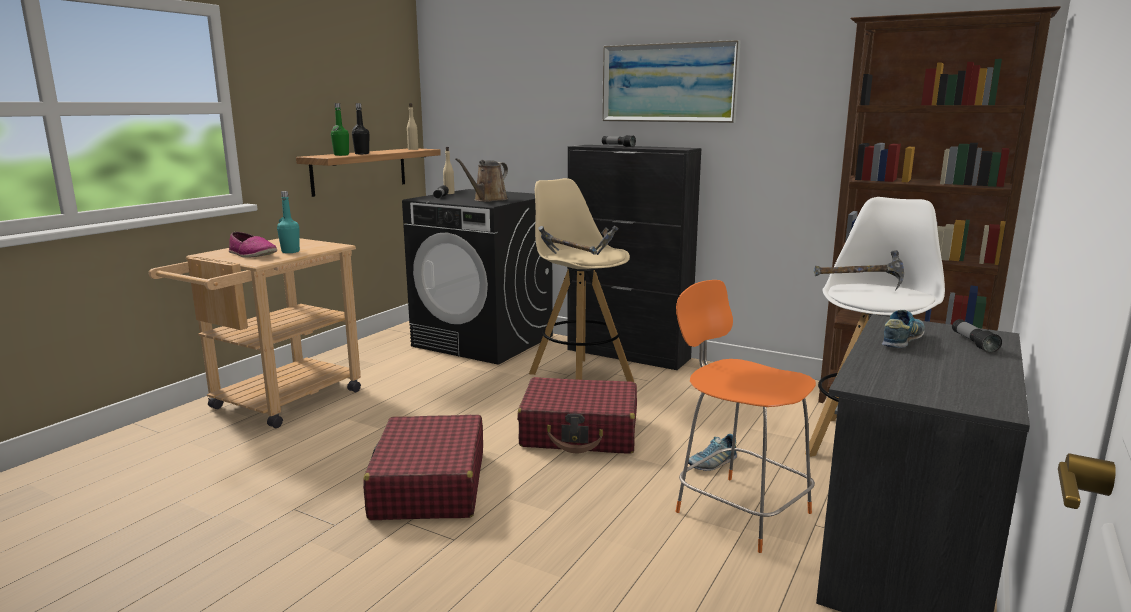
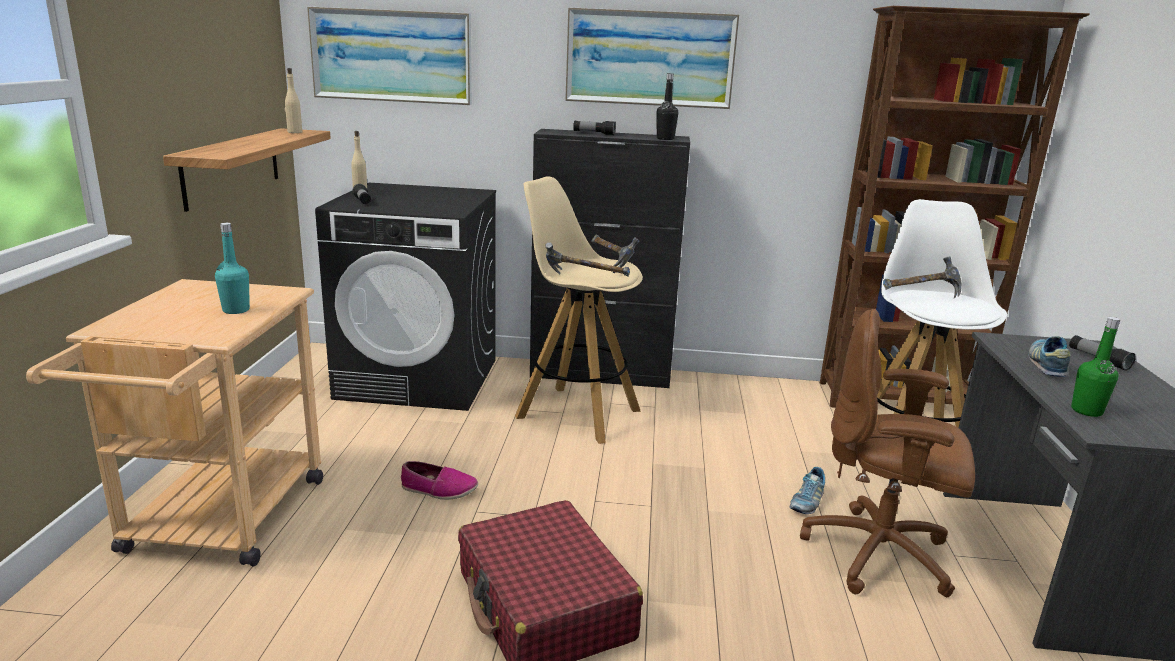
camera: 25 degrees left, 5 degrees up
(252, 254) = (182, 322): shoe -> shoe (439, 489)
(341, 155) = (227, 149): green bottle -> green bottle (1086, 411)
(362, 154) = (250, 145): black bottle -> black bottle (665, 139)
(485, 92) = (391, 56): none -> picture
(488, 200) = (434, 204): brown watering can -> none
(580, 432) = (645, 490): red suitcase -> none
(739, 510) = (880, 555): orange stool -> brown office chair

